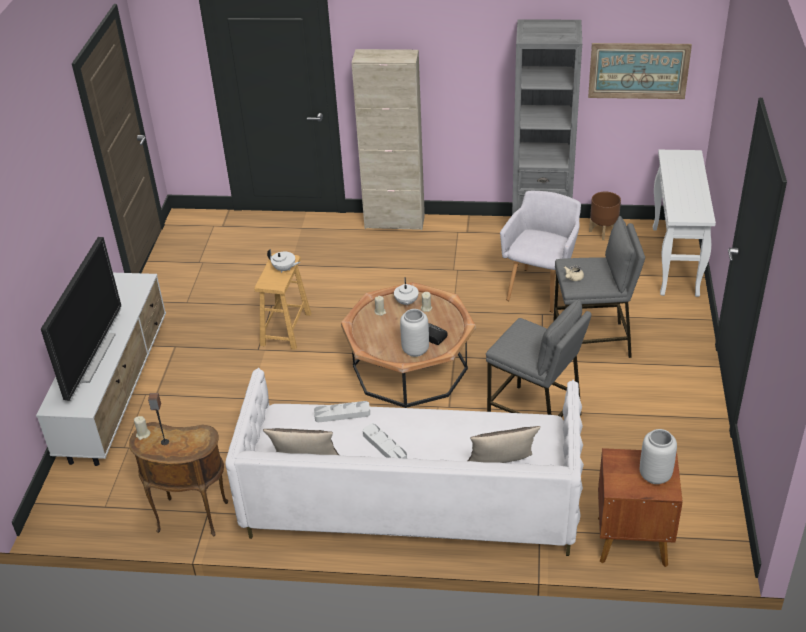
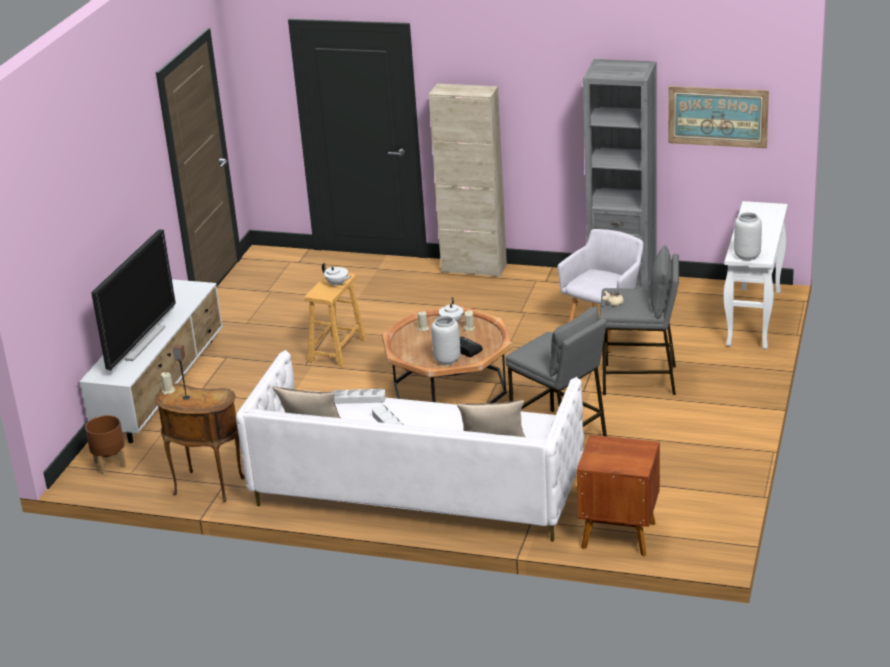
camera: 10 degrees right, 10 degrees down
(603, 232) = (688, 289): brown planter -> brown planter (110, 464)
(655, 476) = (631, 457): grey vase -> grey vase (747, 256)

